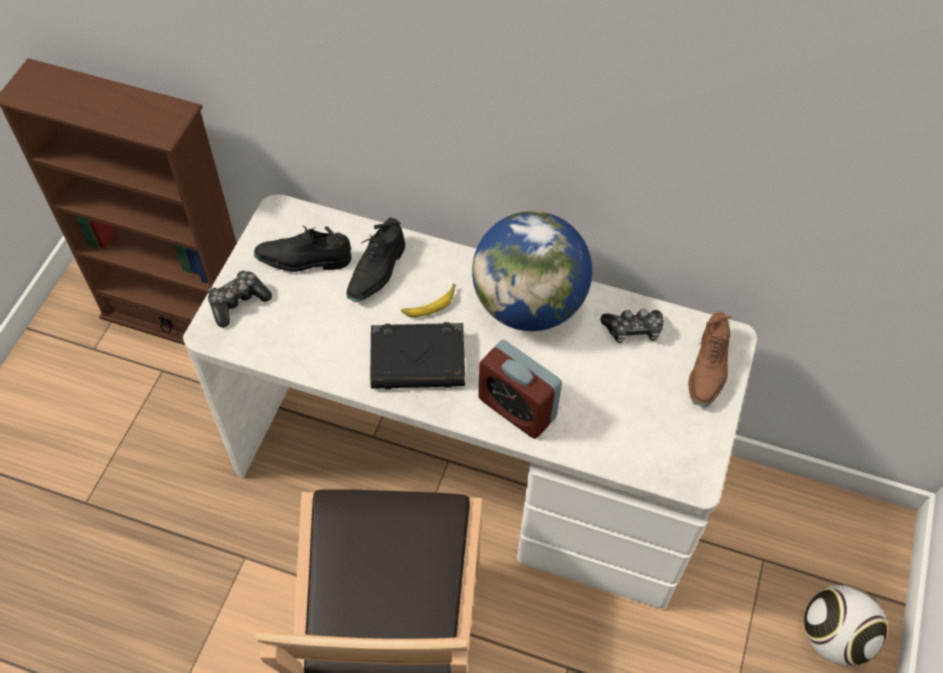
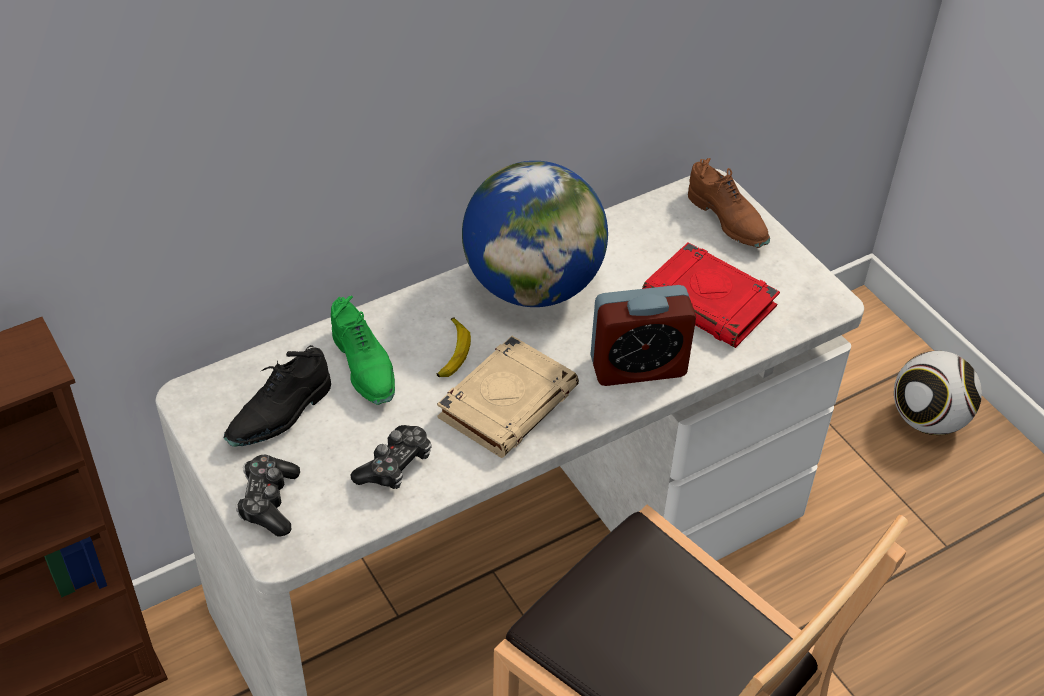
camera: 50 degrees left, 10 degrees down
(377, 271) = (364, 366): black shoe -> green shoe
(419, 360) = (508, 402): black book -> beige book
(617, 410) = (710, 302): none -> red book
(633, 330) = (637, 238): game controller -> game controller (395, 465)

